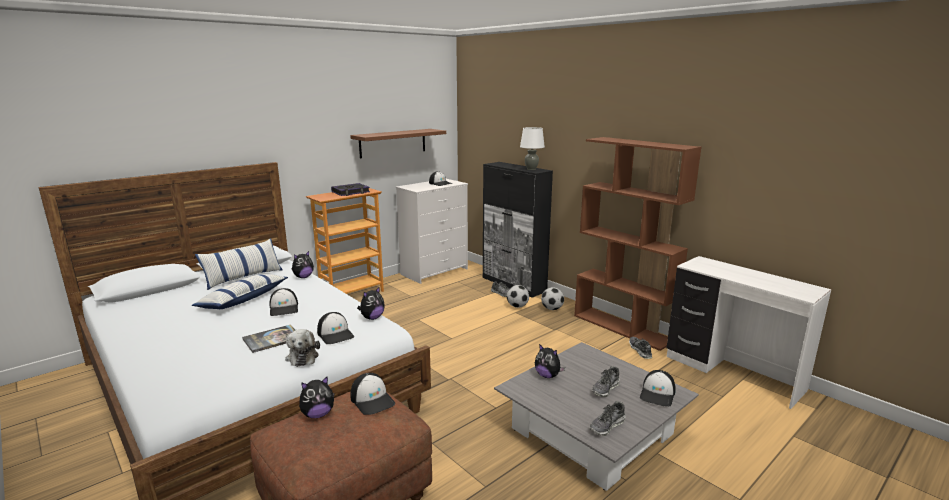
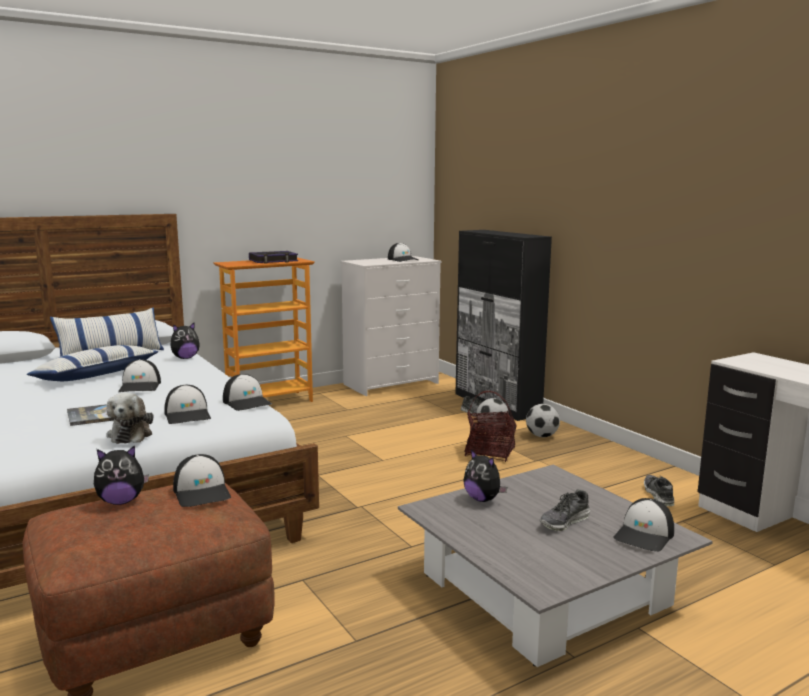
camera: 10 degrees right, 5 degrees down
(372, 318) = (247, 402): plush toy -> cap
(393, 143) = (339, 201): brown shelf -> none
(522, 326) = (490, 453): none -> basket
(531, 169) = (521, 235): white table lamp -> none
(607, 426) = (546, 566): shoe -> none
(623, 328) = (642, 466): brown bookcase -> none

